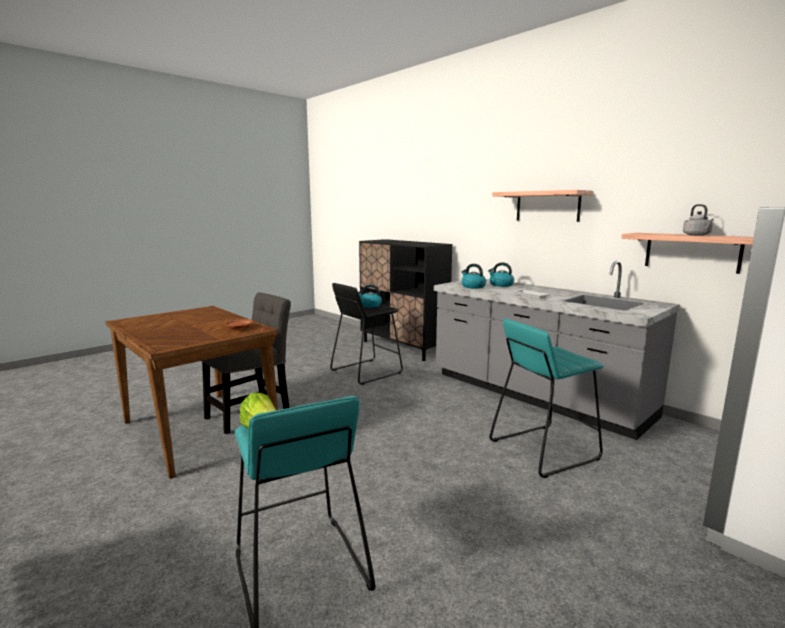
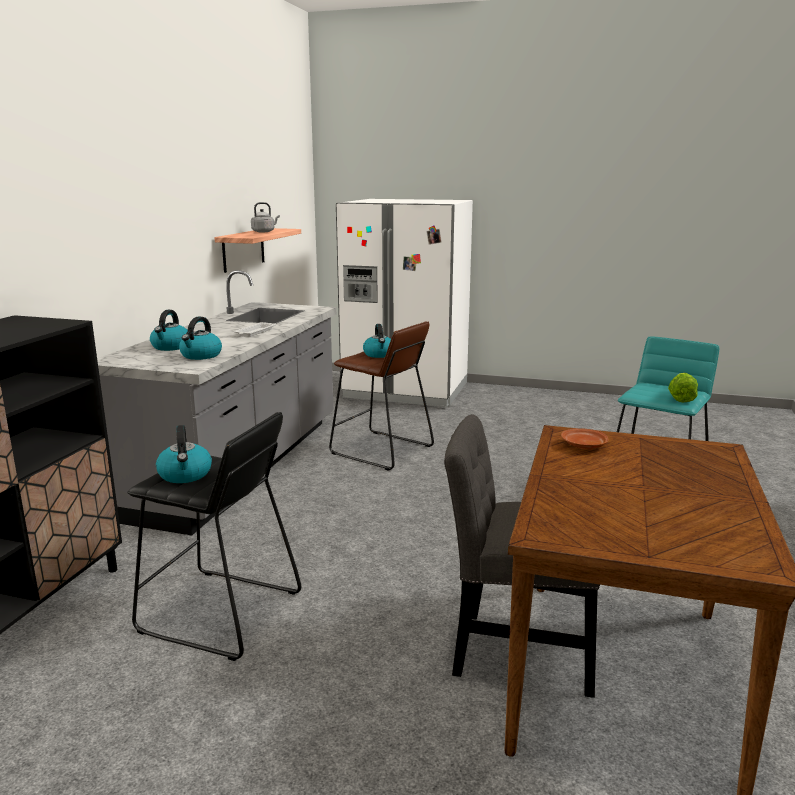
camera: 120 degrees left, 5 degrees up
(543, 449) = (381, 450): turquoise stool -> brown stool
(547, 206) = (141, 213): shelf -> none
(564, 358) = (379, 354): none -> kettle

